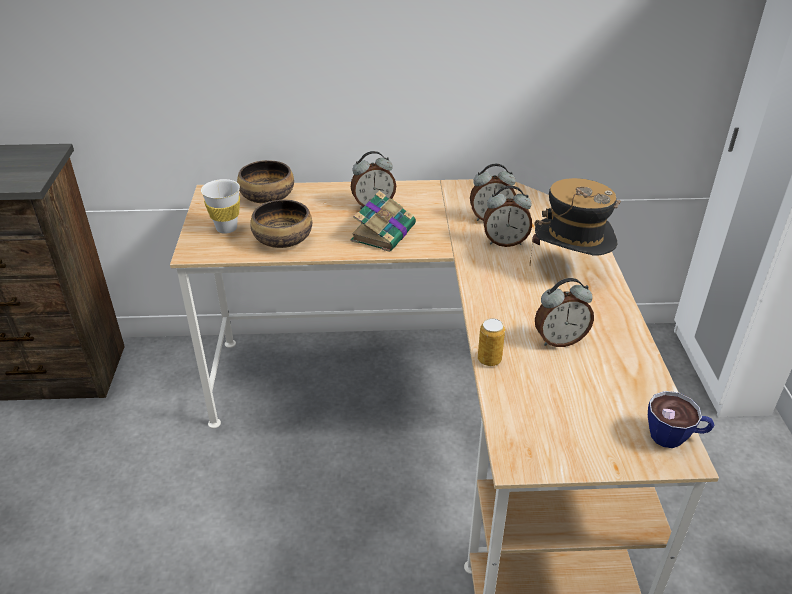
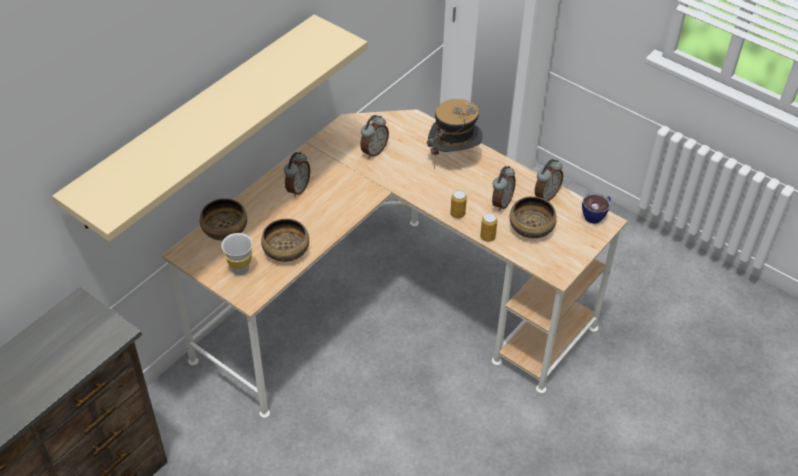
camera: 50 degrees left, 10 degrees up
(274, 44) = (198, 120): none -> beige shelf
(384, 232) = (333, 203): book -> none
(490, 317) = (457, 214): none -> can
(505, 242) = (402, 162): alarm clock -> alarm clock (546, 195)
(560, 388) = (532, 227): none -> bowl

